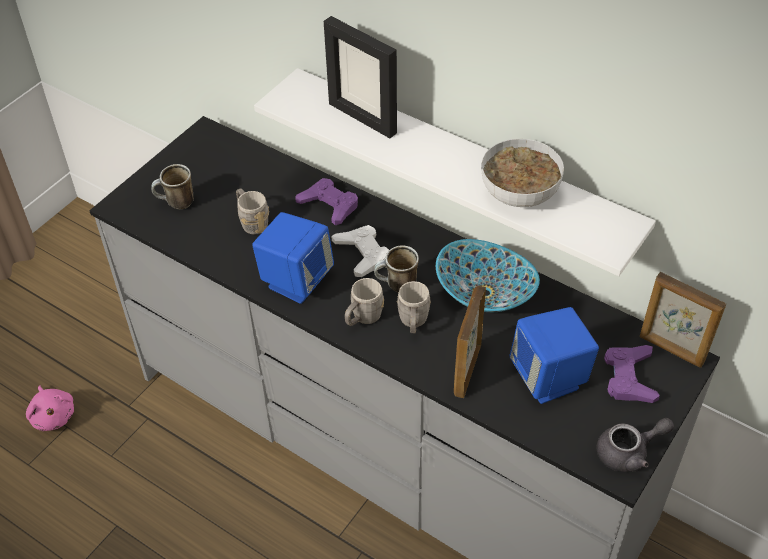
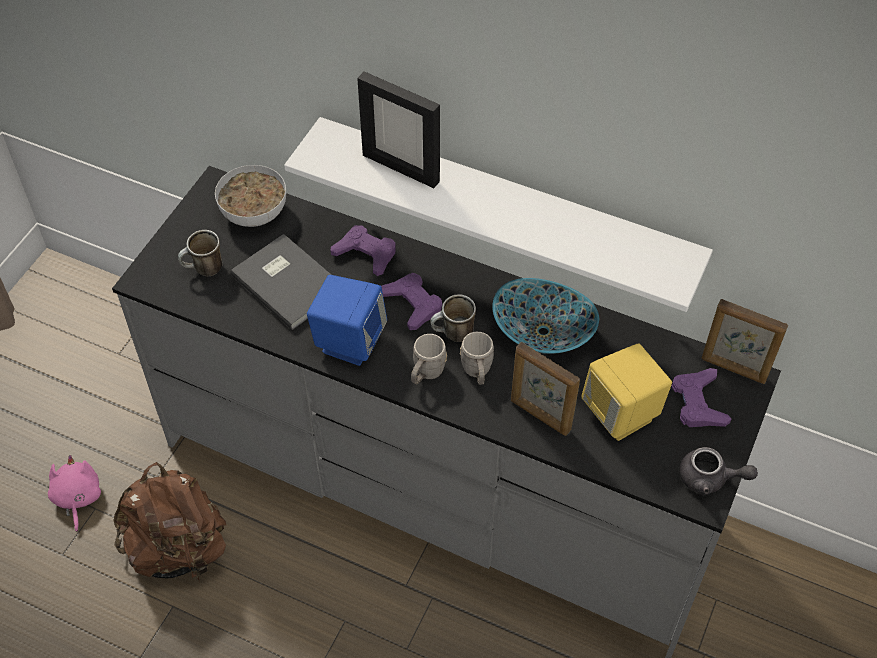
camera: 10 degrees left, 5 degrees up
(53, 415) = (77, 498): pink plush toy -> pink plush toy turned 150 degrees counterclockwise
(133, 473) = (178, 548): none -> brown backpack
(252, 222) = (289, 281): grey mug -> grey book
(363, 254) = (412, 304): white game controller -> purple game controller
(467, 370) = (540, 415): picture frame -> picture frame turned 60 degrees counterclockwise
(519, 192) = (575, 234): bowl -> bowl (254, 212)
(549, 378) = (621, 413): blue speaker -> yellow speaker
(629, 452) = (710, 479): grey teapot -> grey teapot turned 45 degrees clockwise

